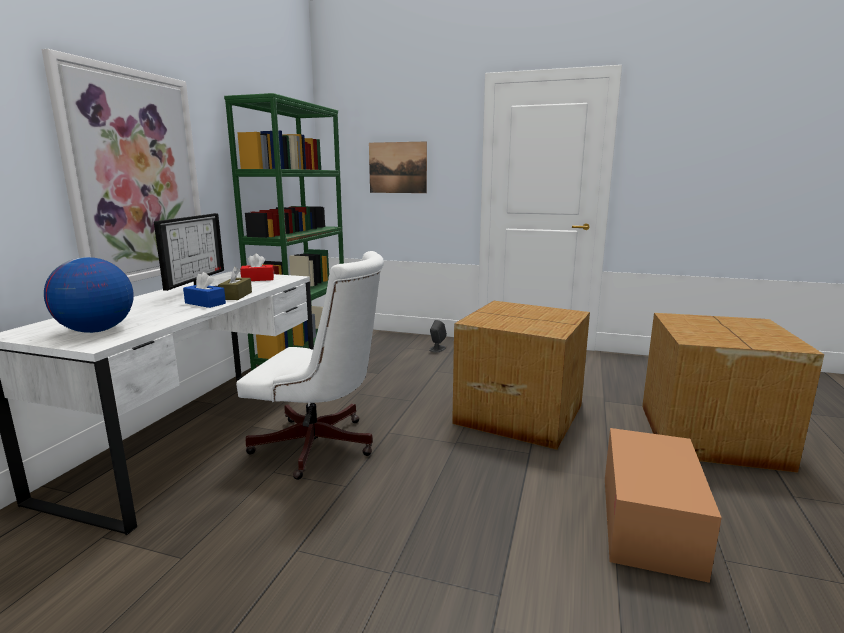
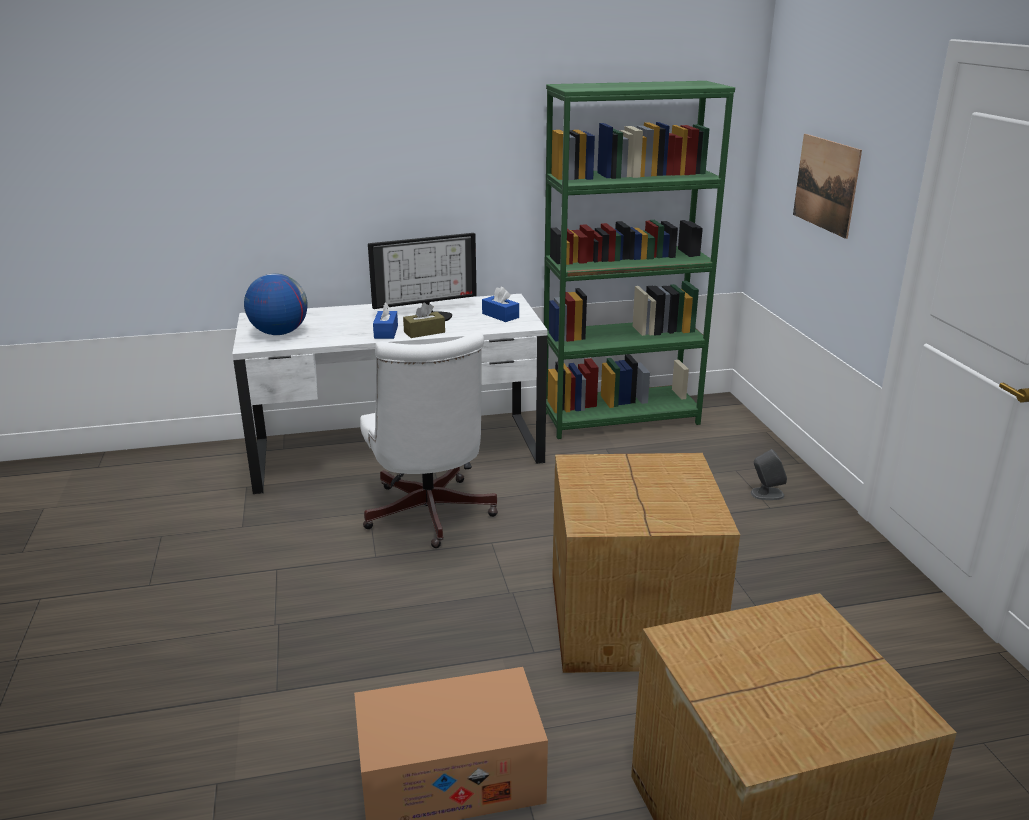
camera: 60 degrees right, 10 degrees up
(136, 177) = (407, 187): picture -> none
(258, 279) = (500, 315): red tissue box -> blue tissue box

